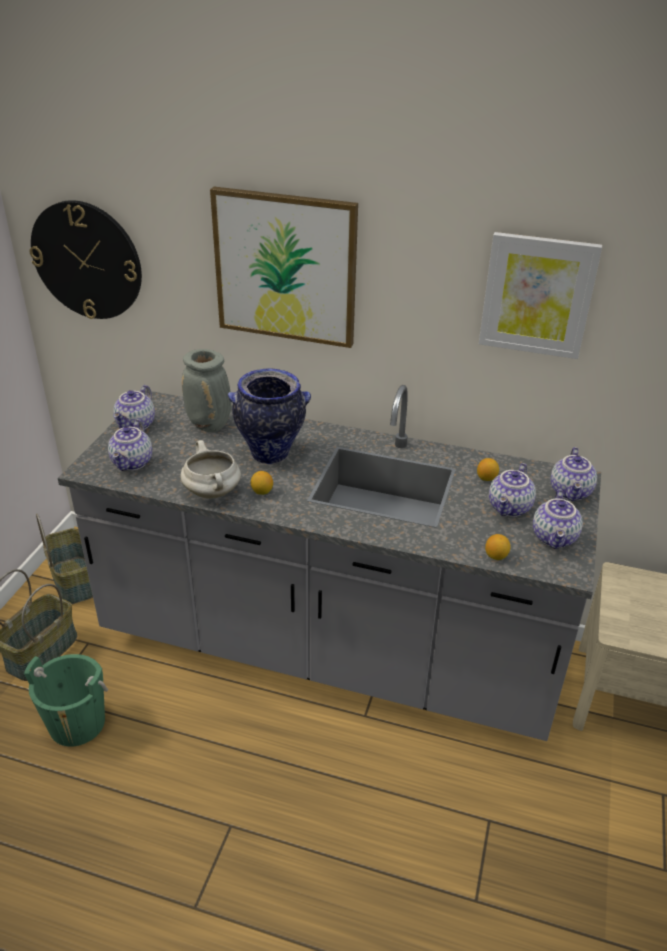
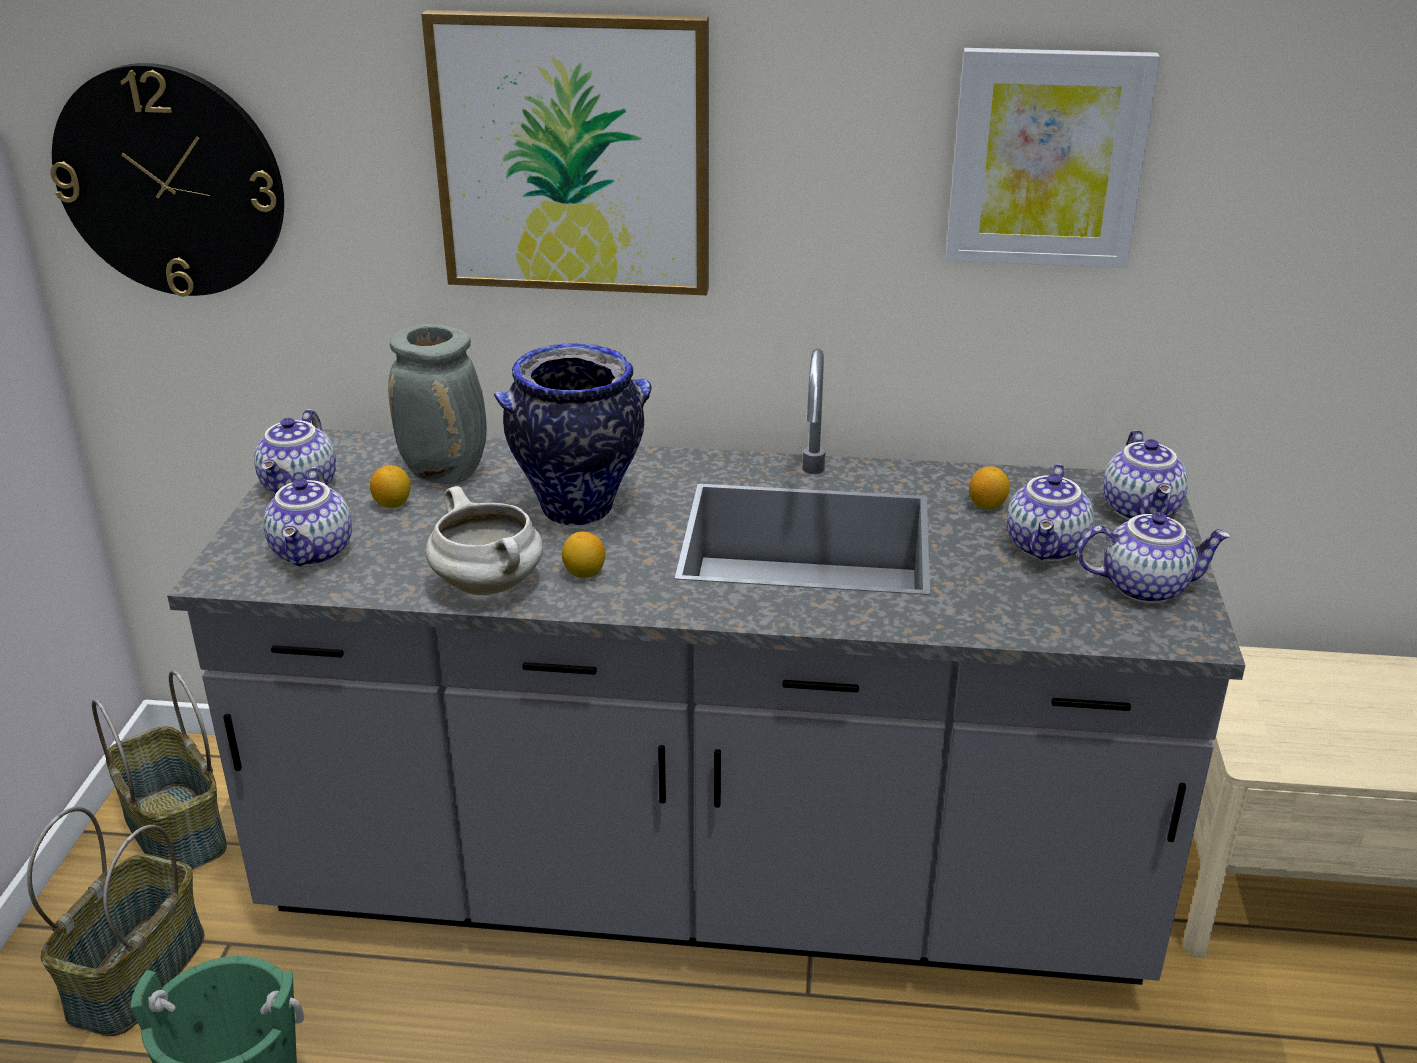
camera: 10 degrees left, 5 degrees down
(496, 556) = (1054, 628): lemon -> lemon (393, 504)
(555, 538) = (1145, 586): teapot -> teapot turned 90 degrees counterclockwise

